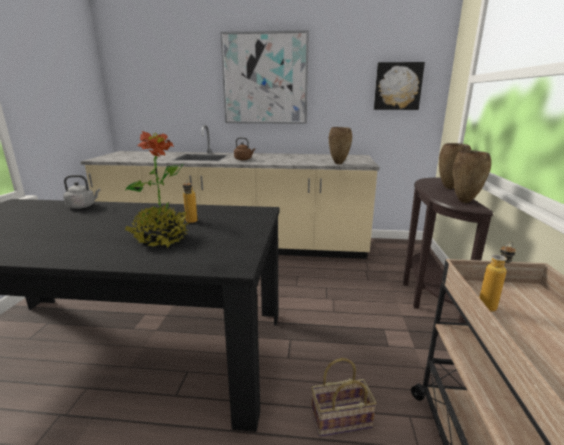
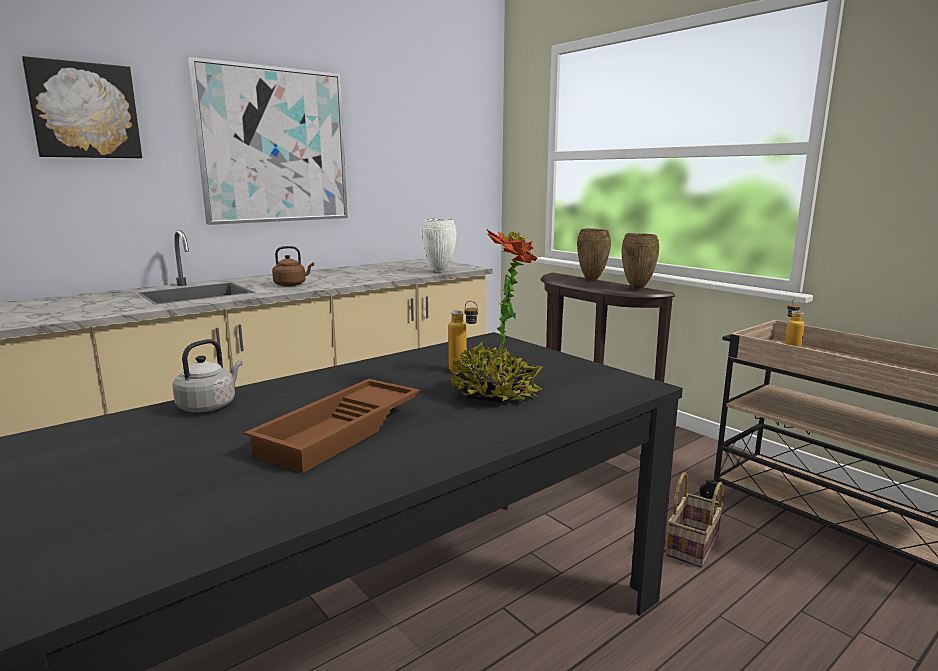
camera: 45 degrees left, 5 degrees down
(69, 232) = (341, 432): none -> brown tray
(339, 163) = (440, 271): brown vase -> white vase
(397, 86) = (453, 162): picture -> picture (84, 111)

